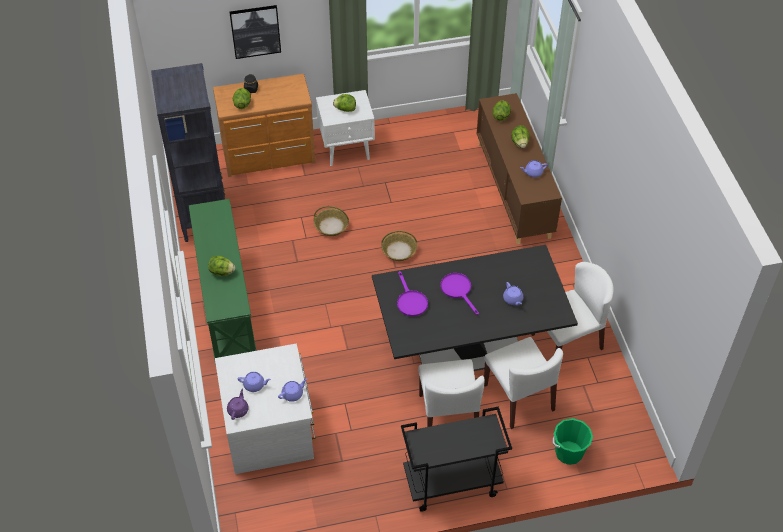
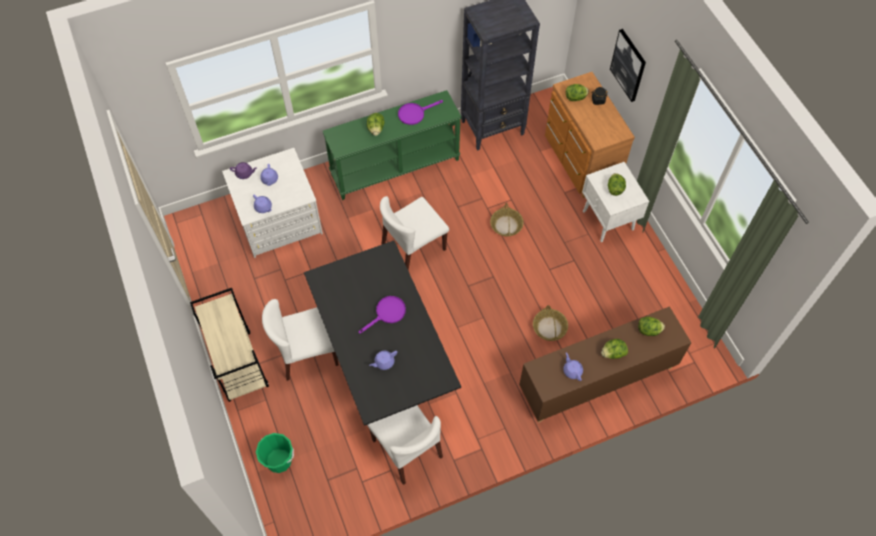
camera: 80 degrees right, 10 degrees up
(399, 250) = (489, 286): basket -> basket (549, 328)
(410, 301) = (368, 275): purple frying pan -> purple frying pan (414, 113)
(451, 484) = (238, 365): black cart -> beige cart
(519, 397) = (334, 411): white chair -> white chair (413, 248)

